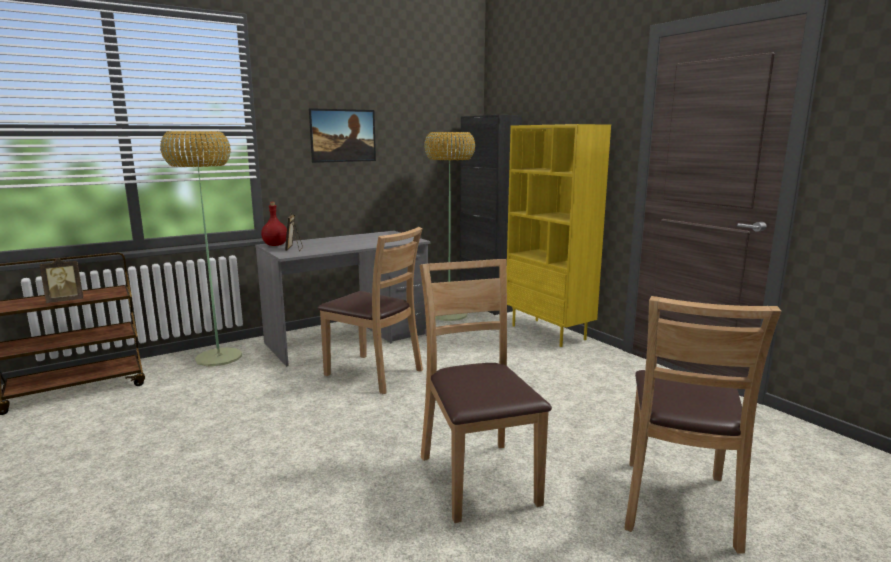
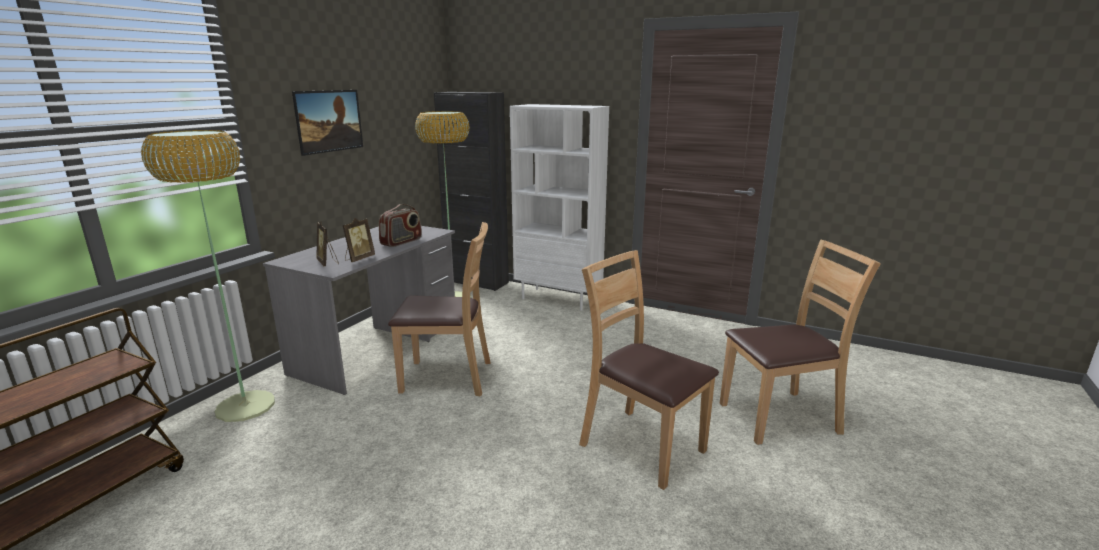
camera: 30 degrees left, 5 degrees up
(65, 301) = (61, 391): picture frame -> picture frame (359, 259)
(276, 245) = (293, 260): red bottle -> none
(372, 243) = (401, 242): none -> radio
(549, 332) = (559, 299): yellow bookcase -> white bookcase
(677, 504) = (779, 417): brown chair -> brown chair turned 90 degrees counterclockwise

